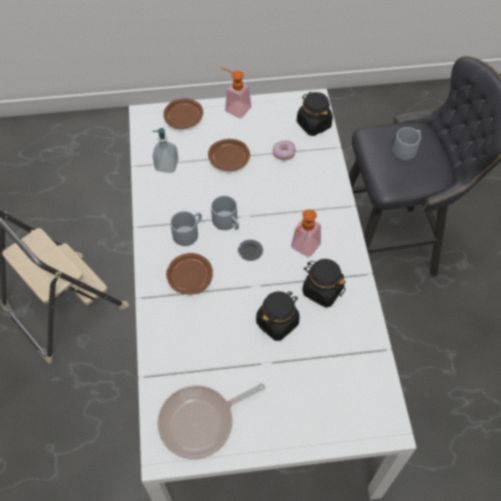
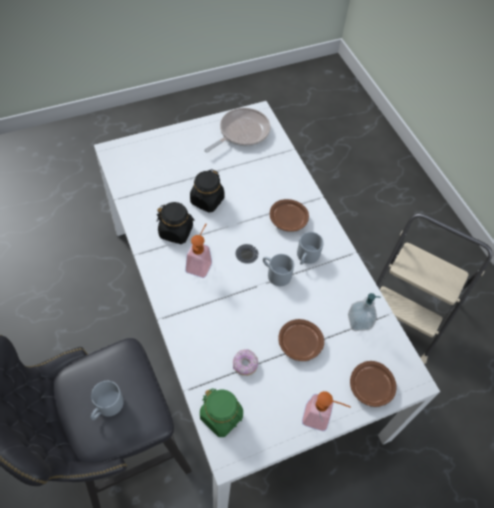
camera: 160 degrees right, 0 degrees up
(313, 124) = (221, 416): black jar -> green jar

